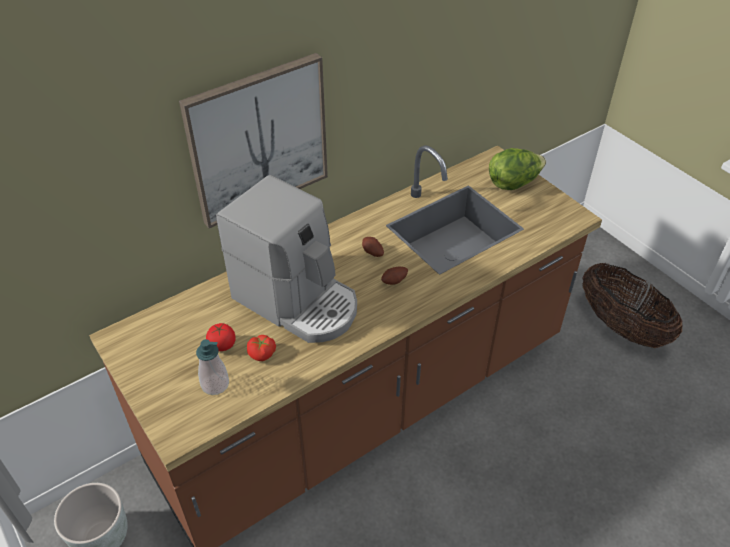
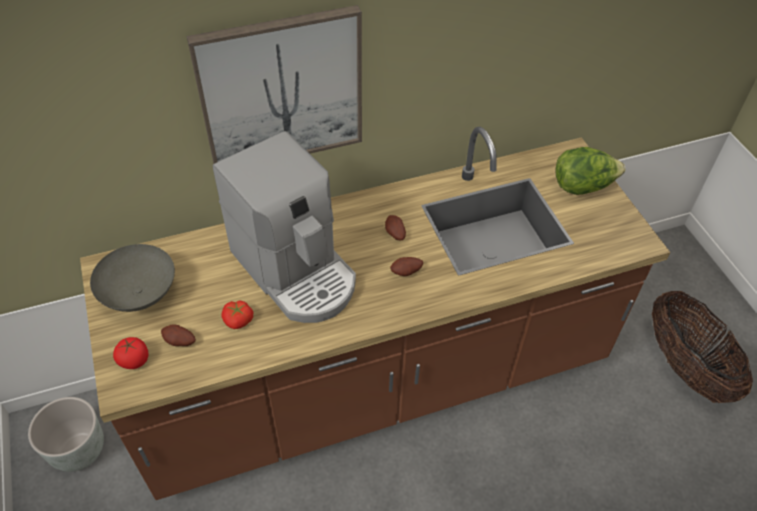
camera: 15 degrees right, 5 degrees up
(159, 353) = (138, 294): none -> grey bowl
(215, 384) = (179, 342): soap dispenser -> potato
(222, 345) = (202, 300): tomato -> tomato (134, 360)

